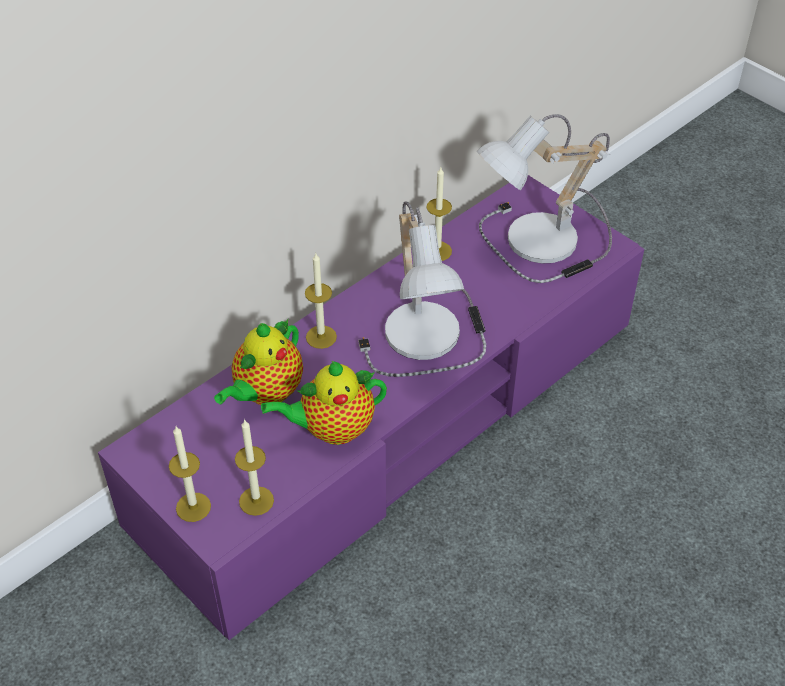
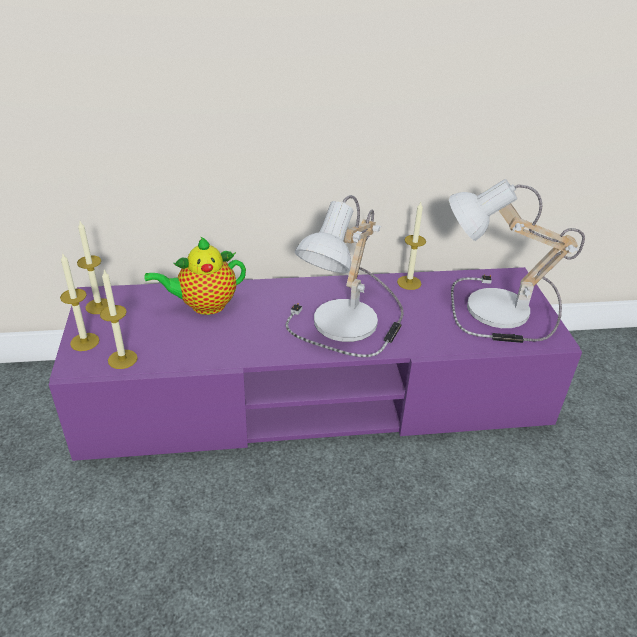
camera: 35 degrees right, 10 degrees down
(321, 337) = (275, 293): candle -> candle (99, 306)
(332, 429) = (218, 345): teapot -> none

